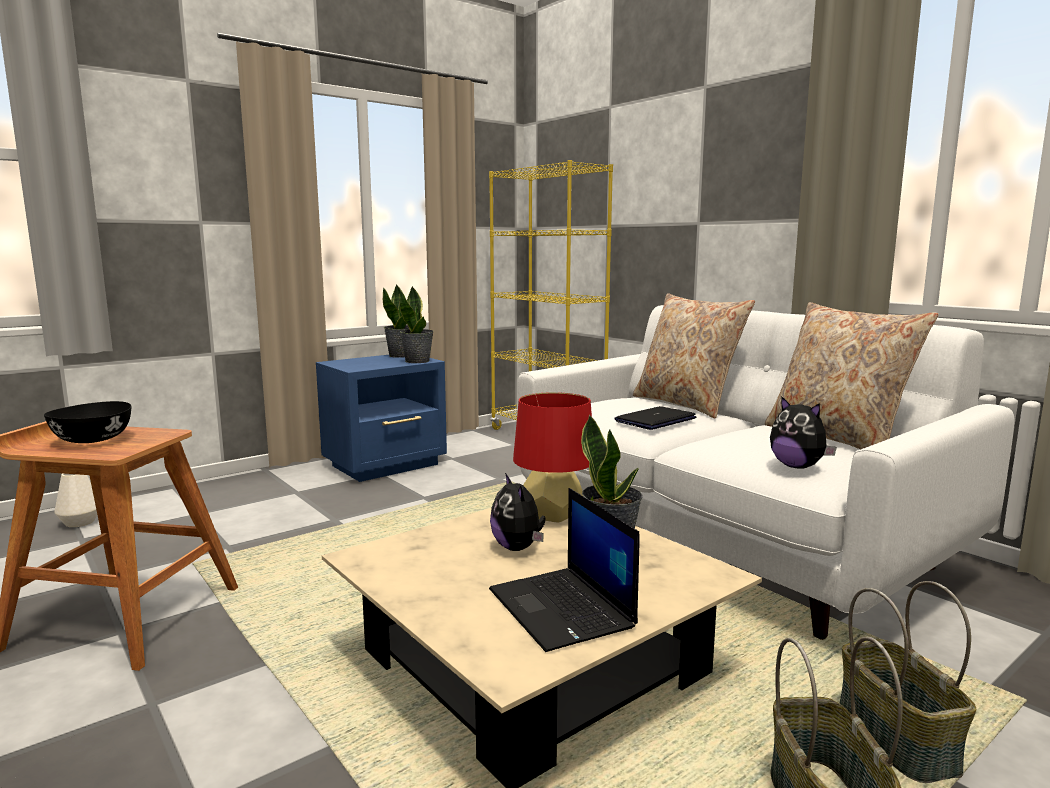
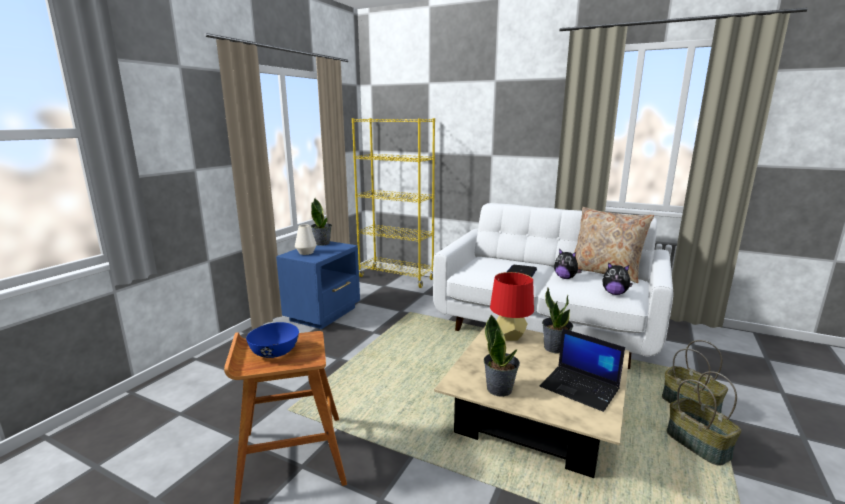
camera: 25 degrees left, 5 degrees up
(80, 522) = (160, 401): white vase -> white vase (306, 252)
(92, 440) = (275, 352): black bowl -> blue bowl
(417, 361) = (342, 247): potted plant -> potted plant (500, 389)
(518, 548) = (519, 359): plush toy -> plush toy (565, 278)
(686, 404) = (515, 259): beige pillow -> none

